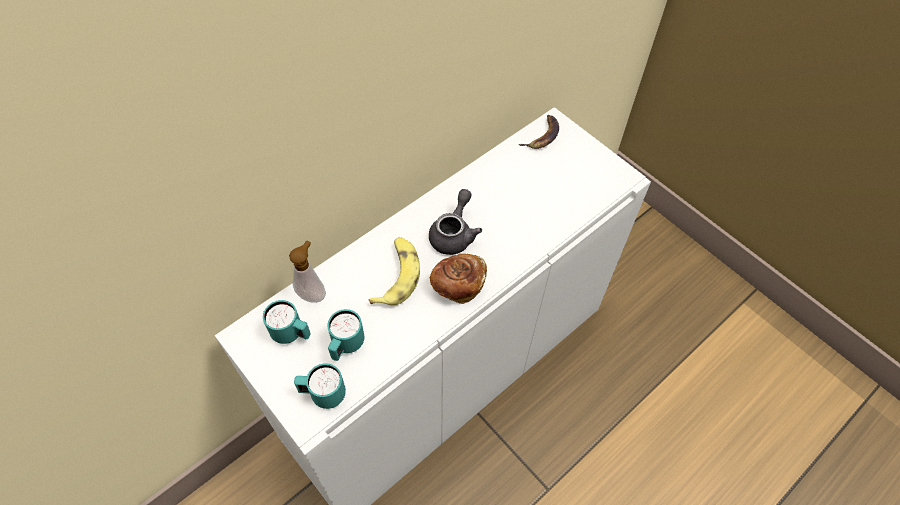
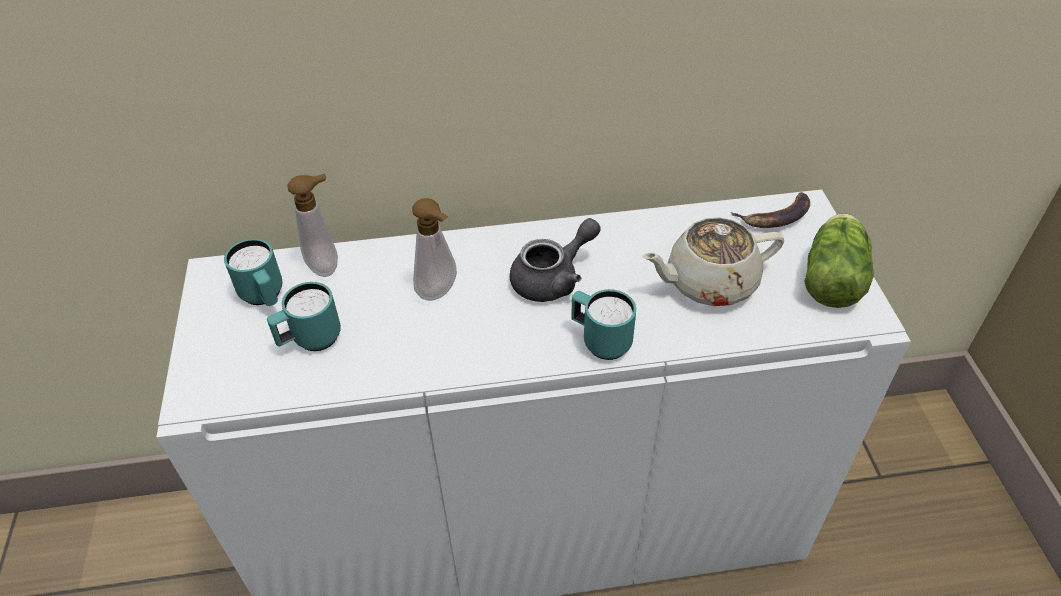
camera: 35 degrees right, 10 degrees down
(323, 394) = (236, 381): turquoise mug -> turquoise mug (600, 341)
(397, 275) = (440, 292): banana -> soap dispenser
(458, 285) = (506, 340): bread -> none
(537, 195) = (709, 283): none -> beige teapot
(594, 160) = (833, 276): none -> lettuce

